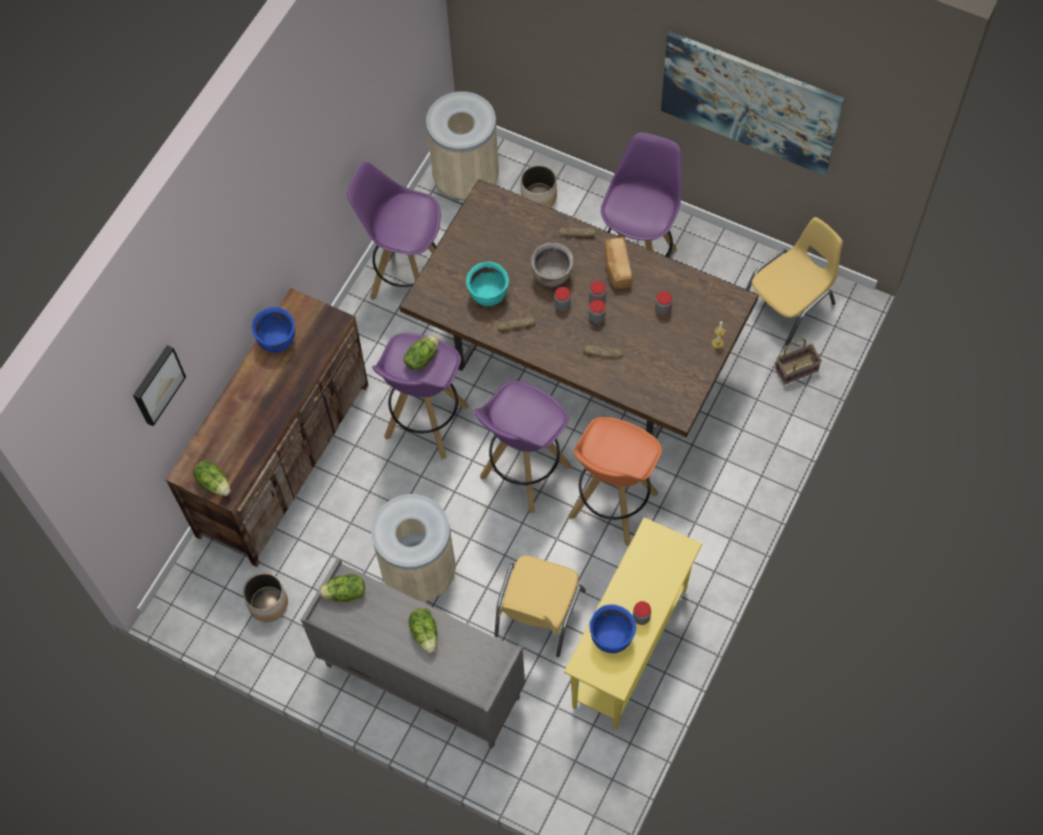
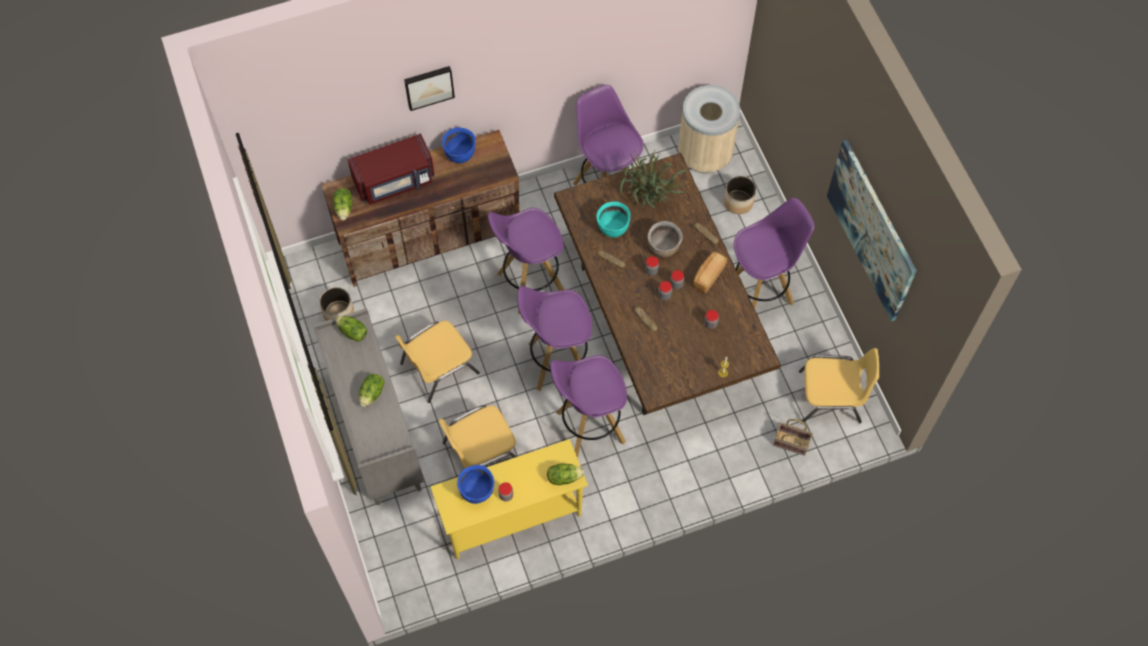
camera: 40 degrees right, 0 degrees up
(157, 384) = (336, 116): picture -> picture (428, 86)
(238, 416) = (395, 181): none -> red microwave
(419, 572) = (438, 368): beige trash can -> yellow chair
(421, 358) = (537, 234): lettuce -> lettuce (564, 477)
(497, 246) = (649, 203): none -> potted plant
(611, 506) = (588, 427): orange stool -> purple stool

